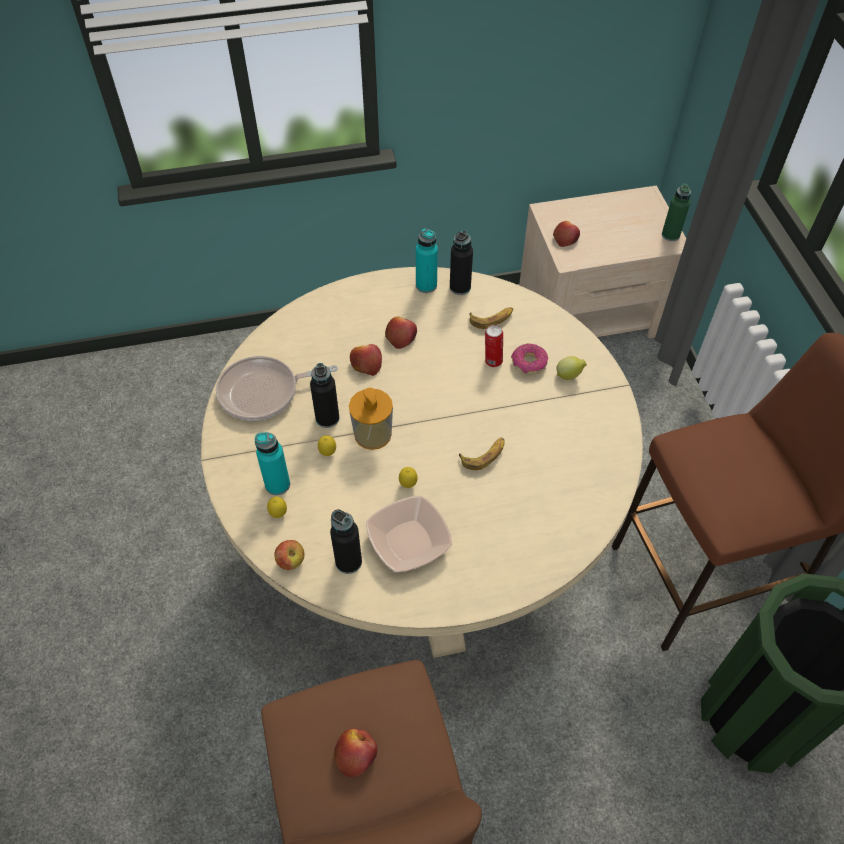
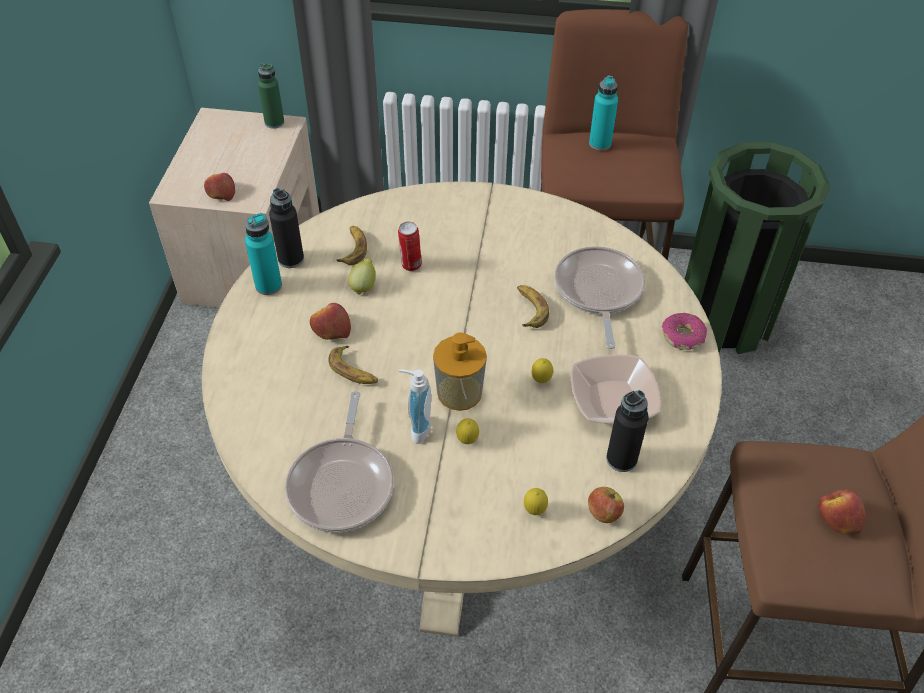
camera: 70 degrees left, 5 degrees down
(277, 484) = (491, 502): turquoise bottle -> turquoise bottle (600, 143)
(327, 418) = (416, 428): black bottle -> soap dispenser
(366, 363) = (354, 371): apple -> banana
(529, 363) = (429, 240): donut -> donut (682, 337)
(531, 501) = (598, 291): none -> frying pan
(569, 375) = (460, 217): lemon -> lemon (364, 286)

